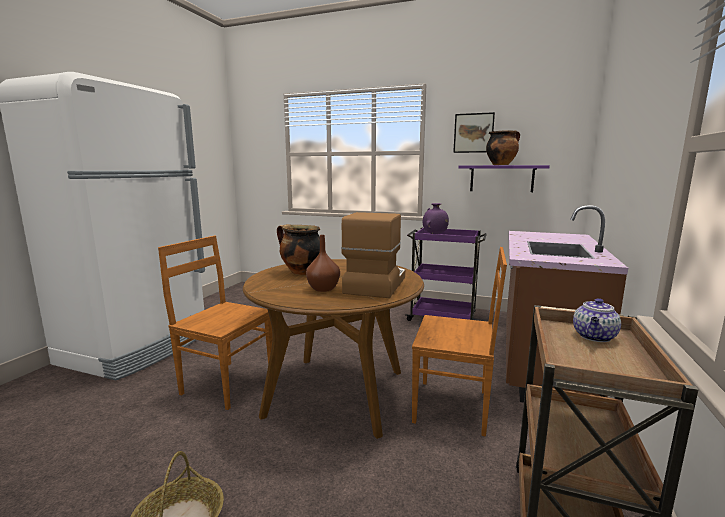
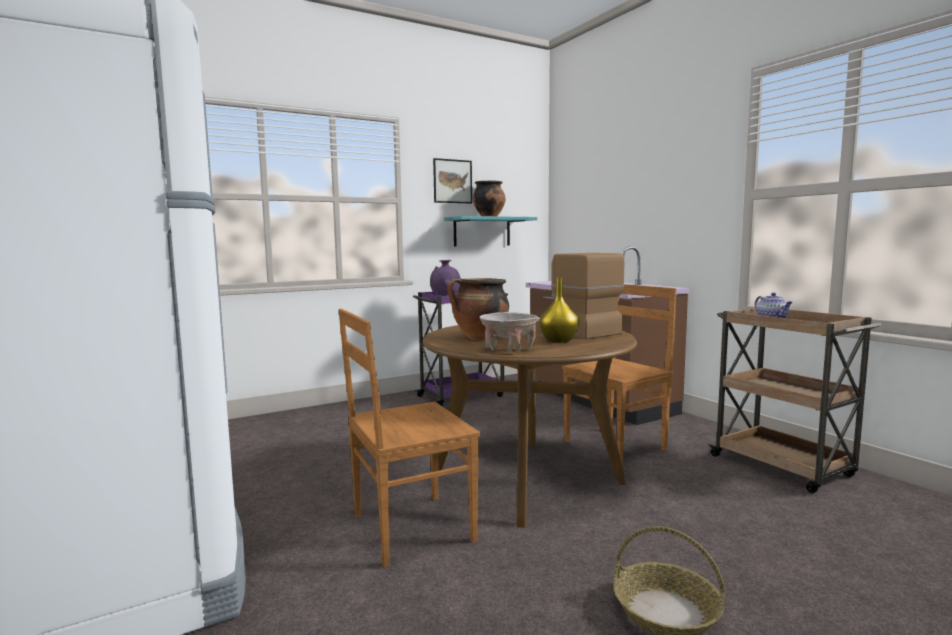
camera: 50 degrees left, 5 degrees down
(271, 285) = (508, 349): none -> beige bowl
(322, 289) = (558, 341): brown vase -> yellow vase
(501, 178) = (482, 232): purple shelf -> turquoise shelf

